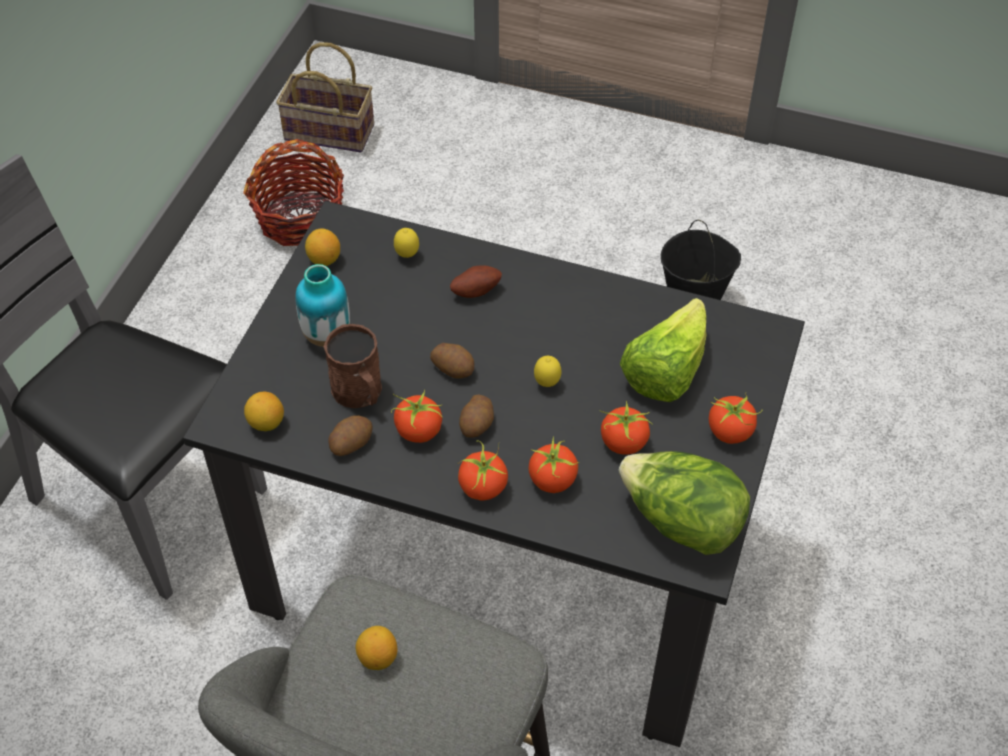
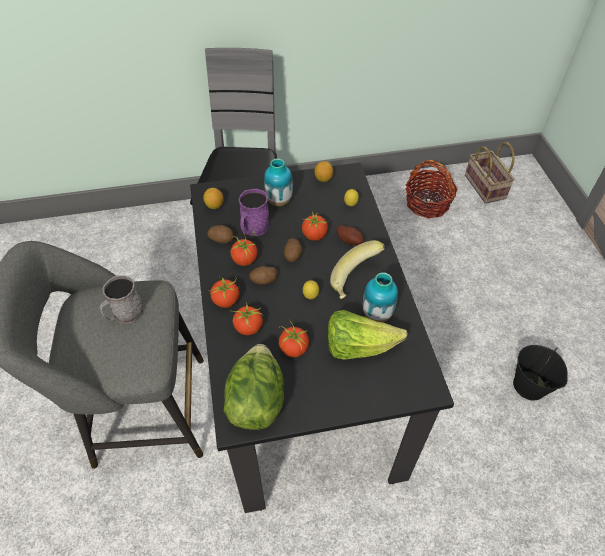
camera: 60 degrees right, 0 degrees up
(360, 393) = (253, 228): brown mug -> purple mug
(377, 657) = (124, 314): lemon -> grey mug
(554, 319) = (356, 281): none -> banana
(627, 326) = (377, 314): none -> vase
(730, 432) = (337, 398): tomato -> tomato (314, 235)

